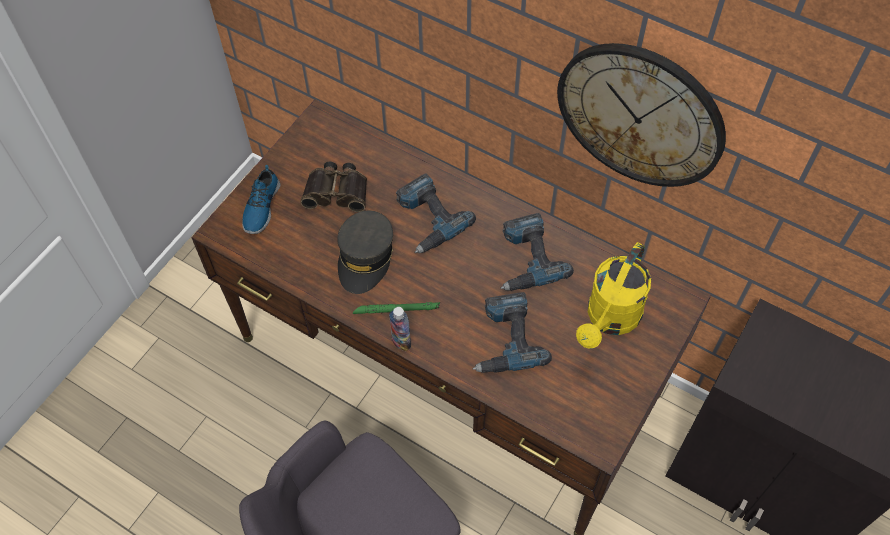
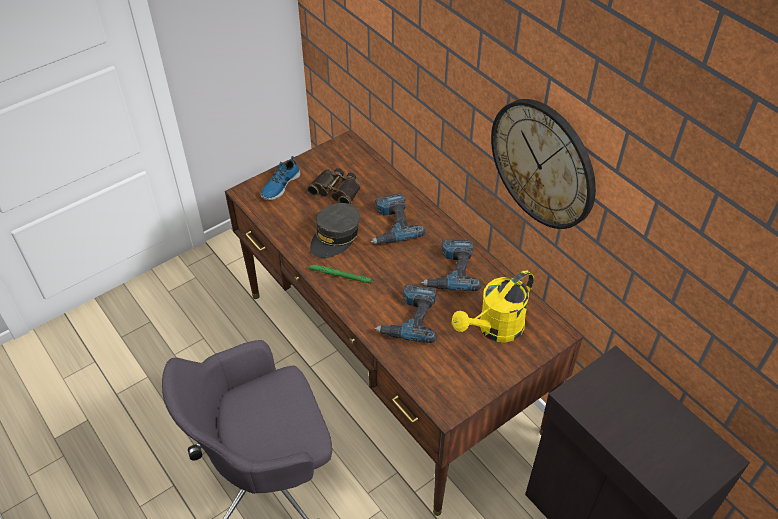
camera: 20 degrees right, 10 degrees down
(401, 341) = (333, 297): bottle -> none

